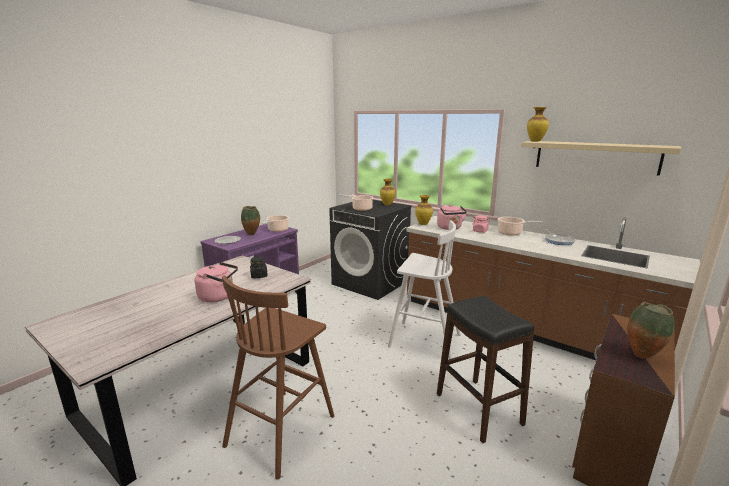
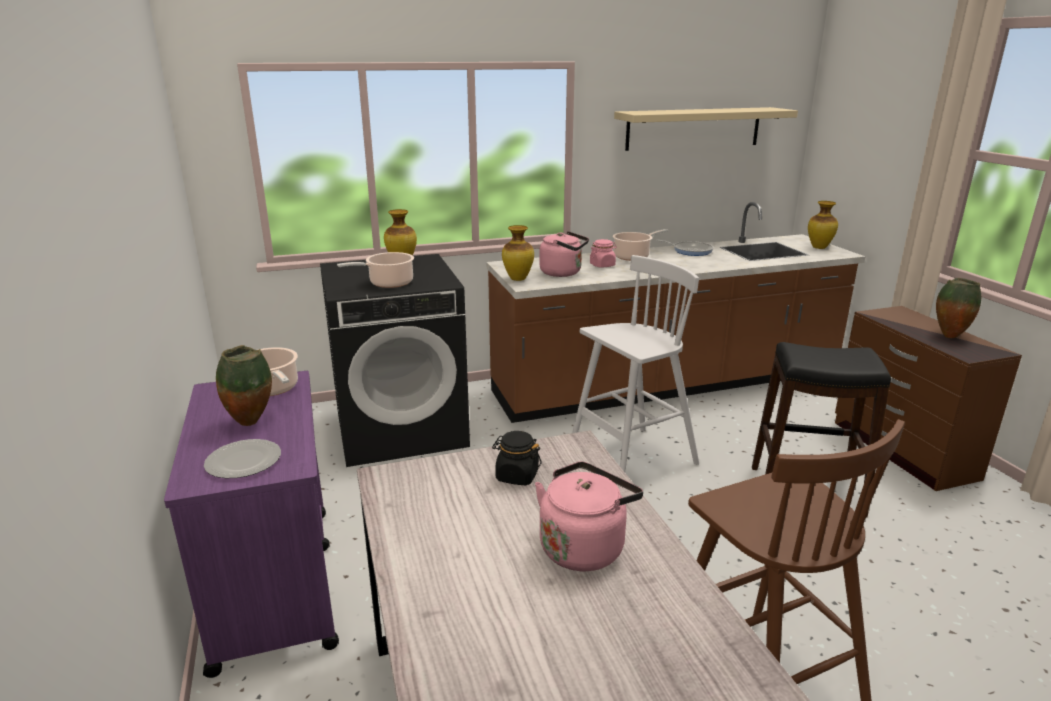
camera: 55 degrees left, 5 degrees up
(535, 141) = (637, 112): vase -> vase (819, 248)

